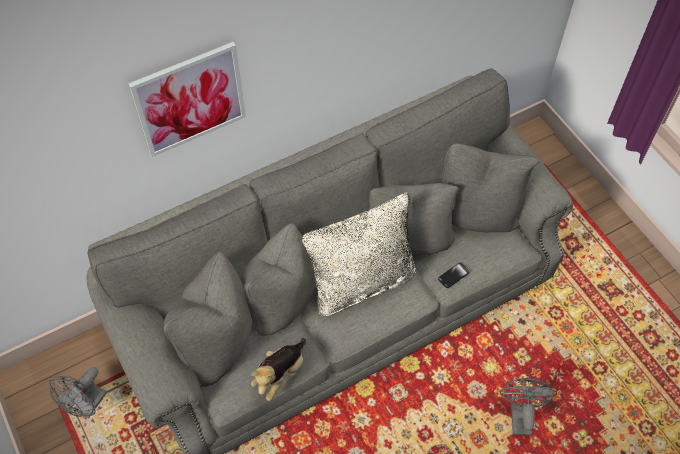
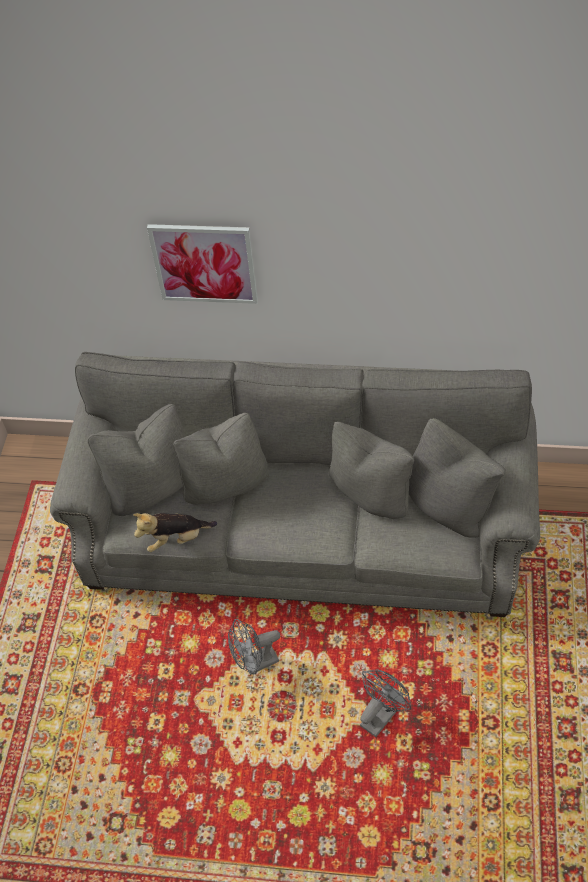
camera: 40 degrees right, 5 degrees down
(87, 406) = (50, 495): grey fan -> grey fan (255, 664)
(362, 284) = (299, 507): beige pillow -> none
(453, 275) = (381, 544): phone -> none

